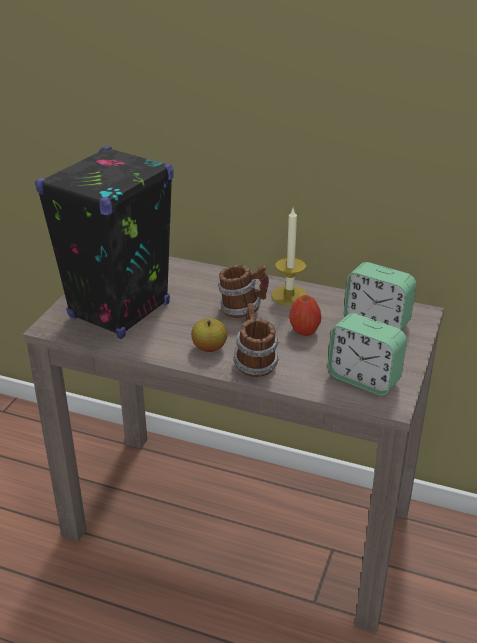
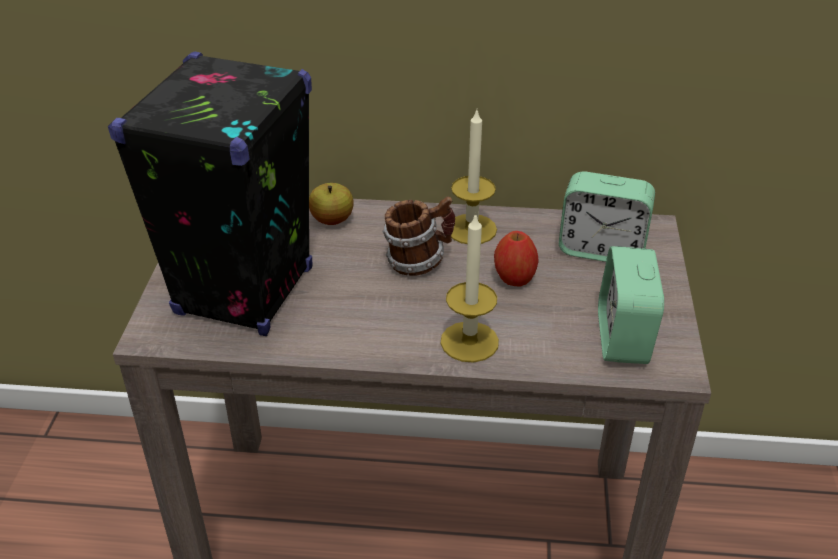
camera: 15 degrees left, 5 degrees up
(209, 348) = (397, 328): apple -> apple (332, 220)
(254, 364) = (469, 342): mug -> candle
(363, 379) = (623, 337): alarm clock -> alarm clock turned 75 degrees clockwise

